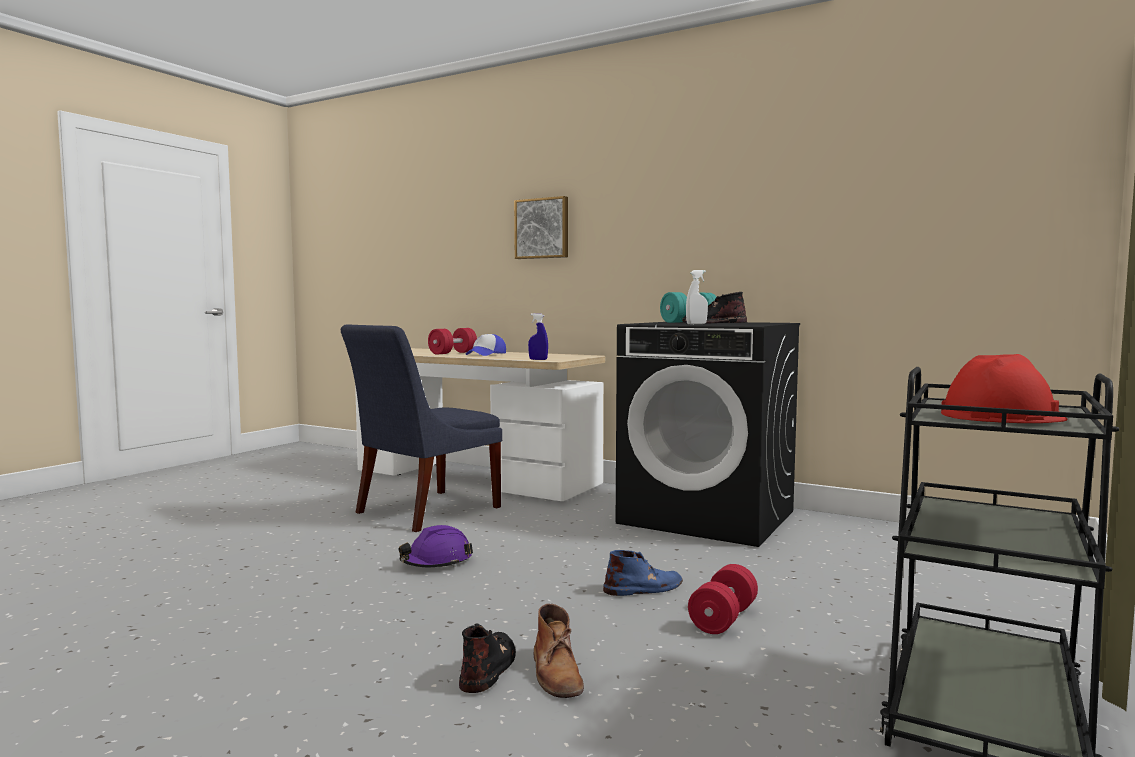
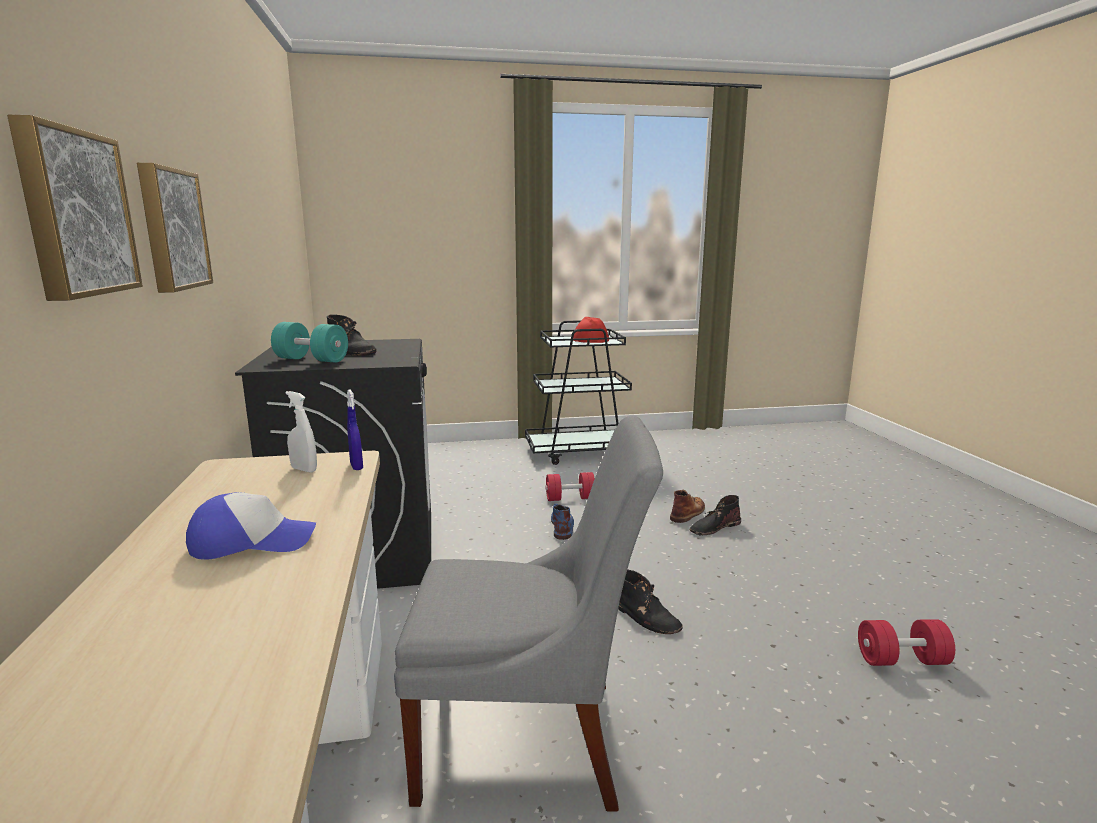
camera: 130 degrees left, 10 degrees up
(423, 511) = (530, 740): blue chair -> grey chair
(436, 562) = (646, 617): purple hard hat -> black boot
(452, 353) = (219, 599): red dumbbell -> red dumbbell (901, 660)
(625, 229) = (171, 229): none -> picture
(644, 588) = (562, 526): blue boot -> blue boot turned 60 degrees clockwise
(696, 324) = (396, 350): white spray bottle -> white spray bottle (304, 469)

